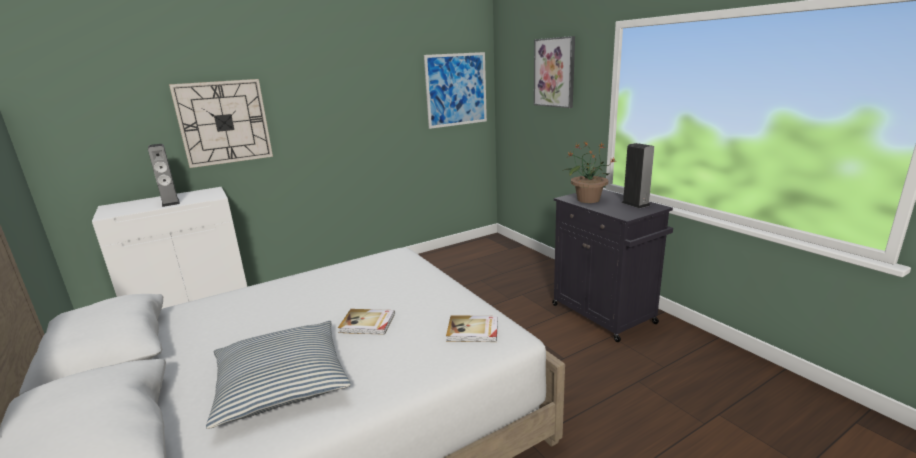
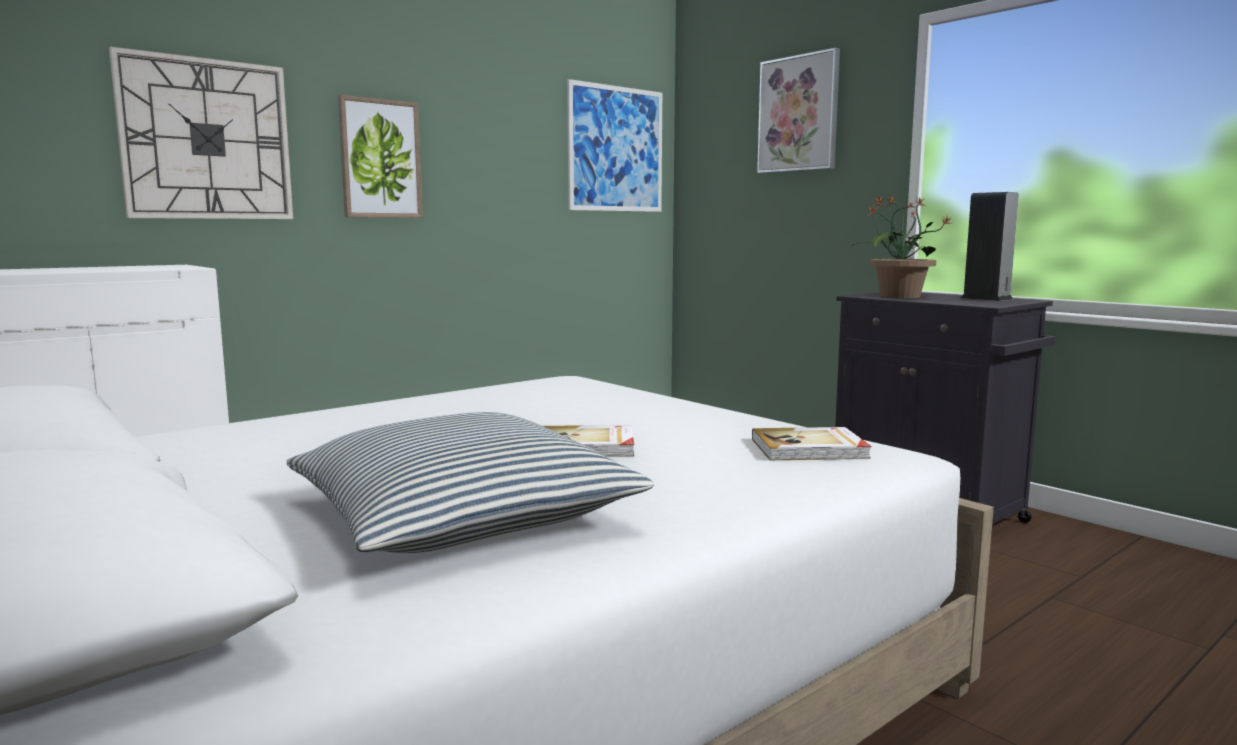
camera: 10 degrees left, 10 degrees down
(170, 202) = (91, 269): speaker -> none
(317, 117) = (380, 159): none -> picture

